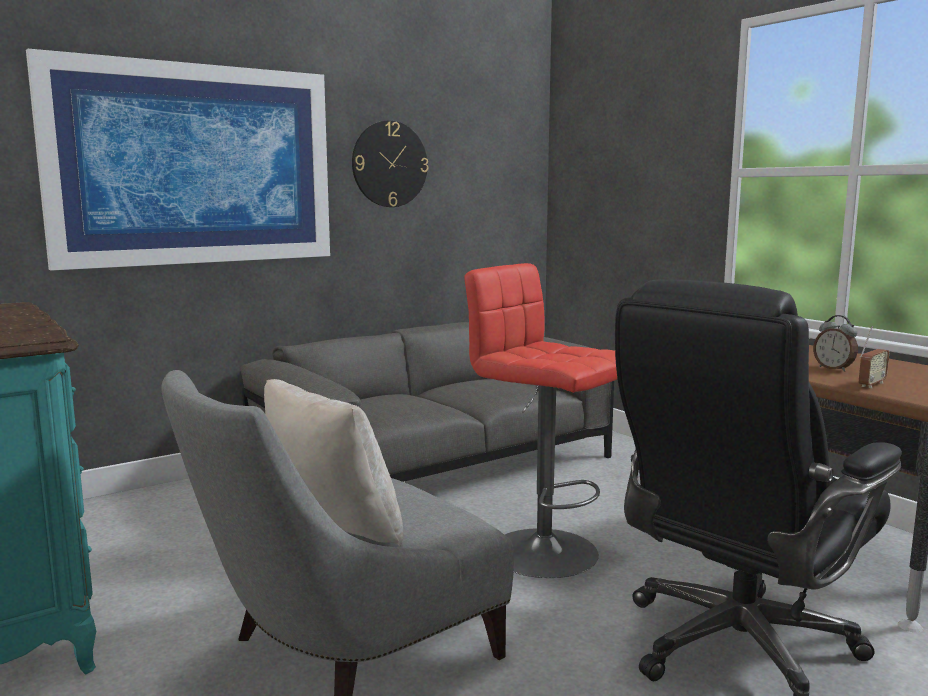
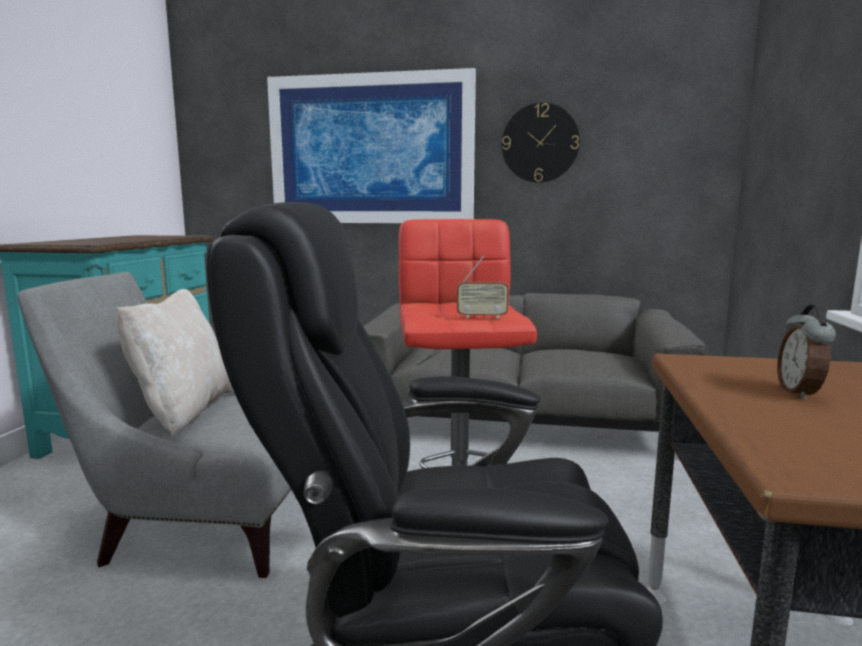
camera: 45 degrees right, 0 degrees up
(871, 384) = (776, 423): radio -> radio (482, 317)

